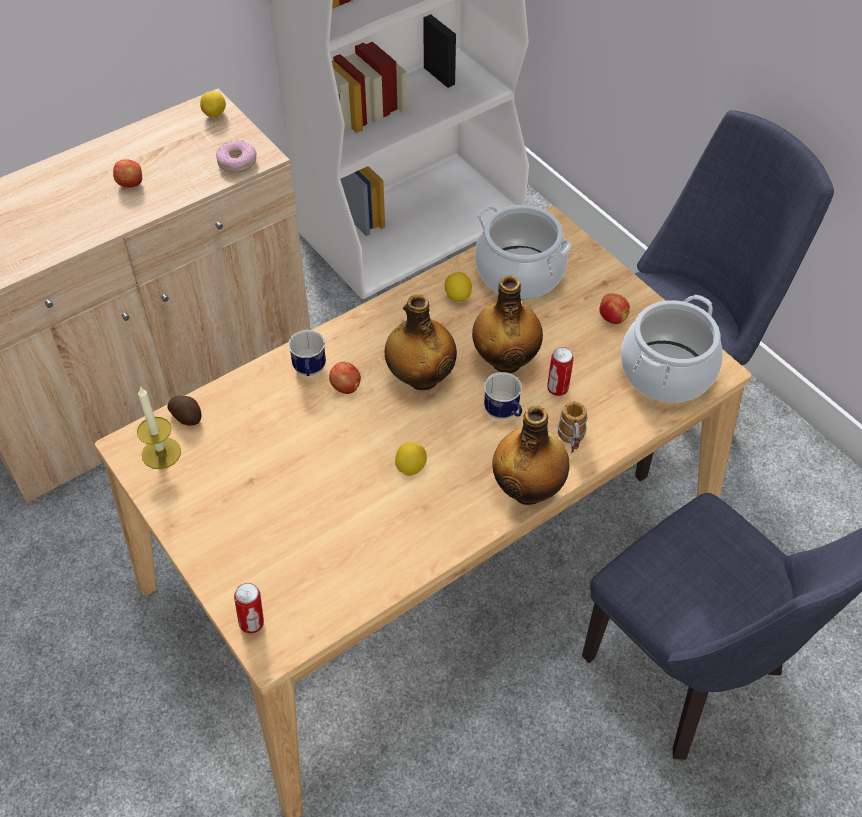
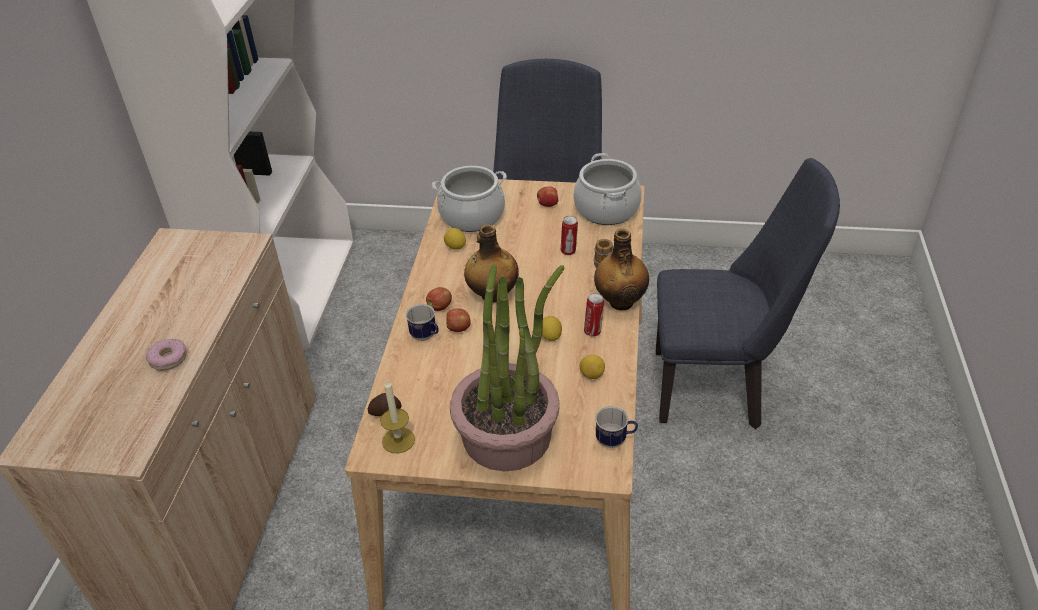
camera: 45 degrees left, 10 degrees down
(131, 184) = (177, 310): apple -> apple (440, 307)
(215, 114) = (180, 241): lemon -> lemon (591, 375)
(237, 161) = (237, 255): donut -> donut (168, 359)
(243, 531) = (507, 435): none -> potted plant
(253, 623) = (581, 470): can -> can (593, 331)
(504, 414) = (559, 279): mug -> mug (615, 440)
(506, 360) = (524, 257): bottle -> none

